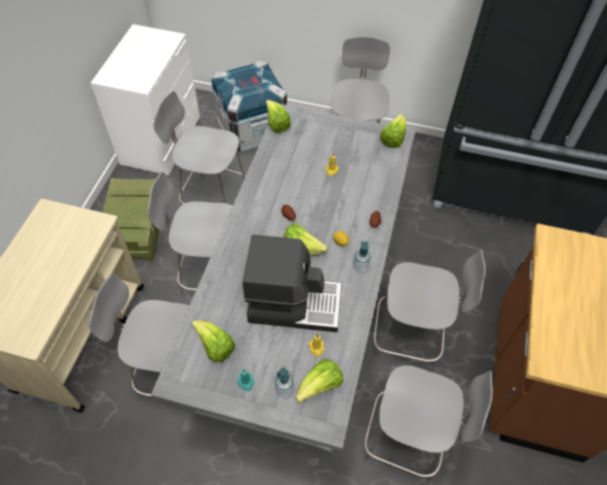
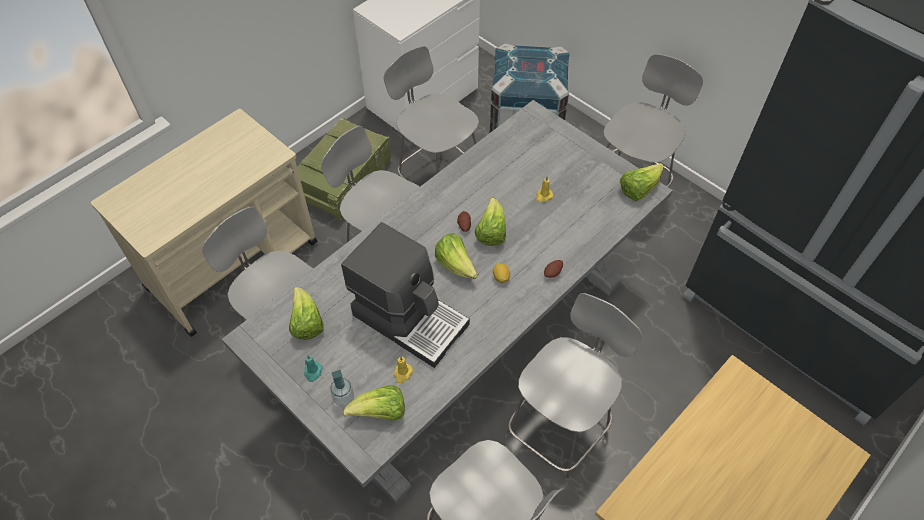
camera: 30 degrees right, 0 degrees up
(276, 124) = (517, 122): lettuce -> lettuce (491, 232)
(360, 267) = (504, 313): soap dispenser -> none
(409, 338) = (559, 428): grey chair -> grey chair turned 90 degrees counterclockwise

